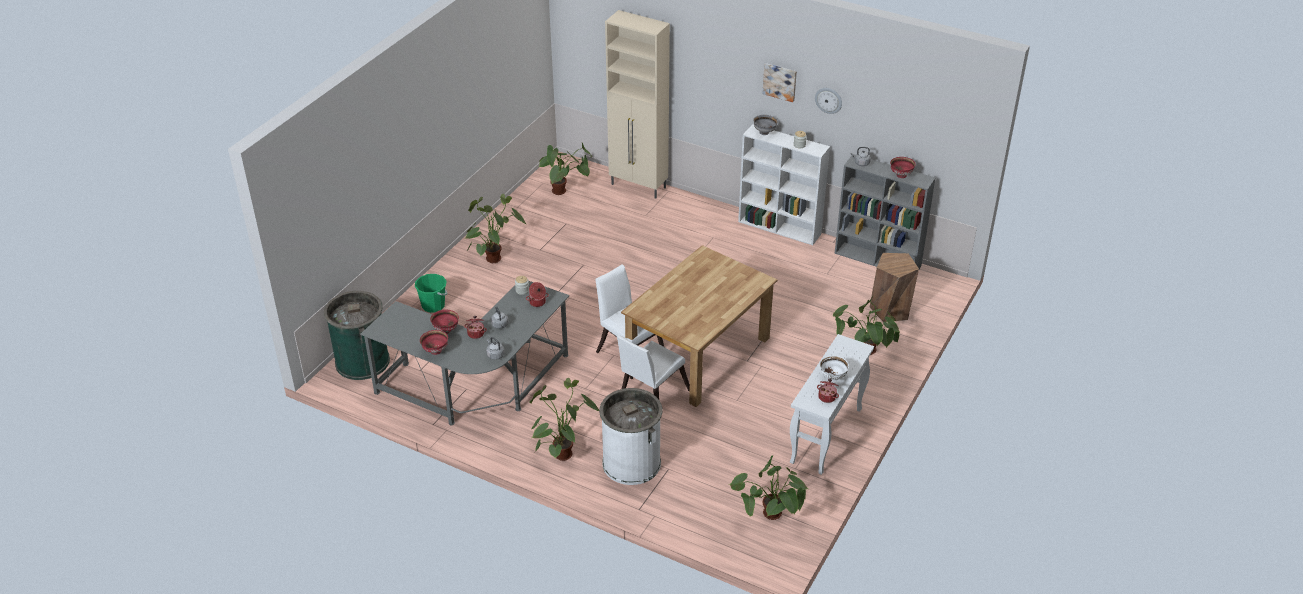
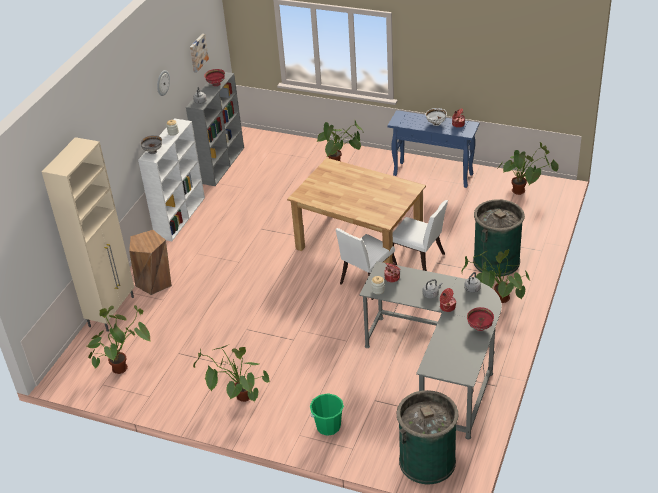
camera: 95 degrees left, 0 degrees up
(446, 330) = (448, 327): red bowl -> none
(631, 463) = (496, 261): white trash can -> green trash can
(780, 81) = (139, 102): picture -> picture (197, 52)
(826, 436) = (433, 175): white console table -> blue console table
(890, 310) = (285, 156): brown stool -> brown stool (154, 282)

